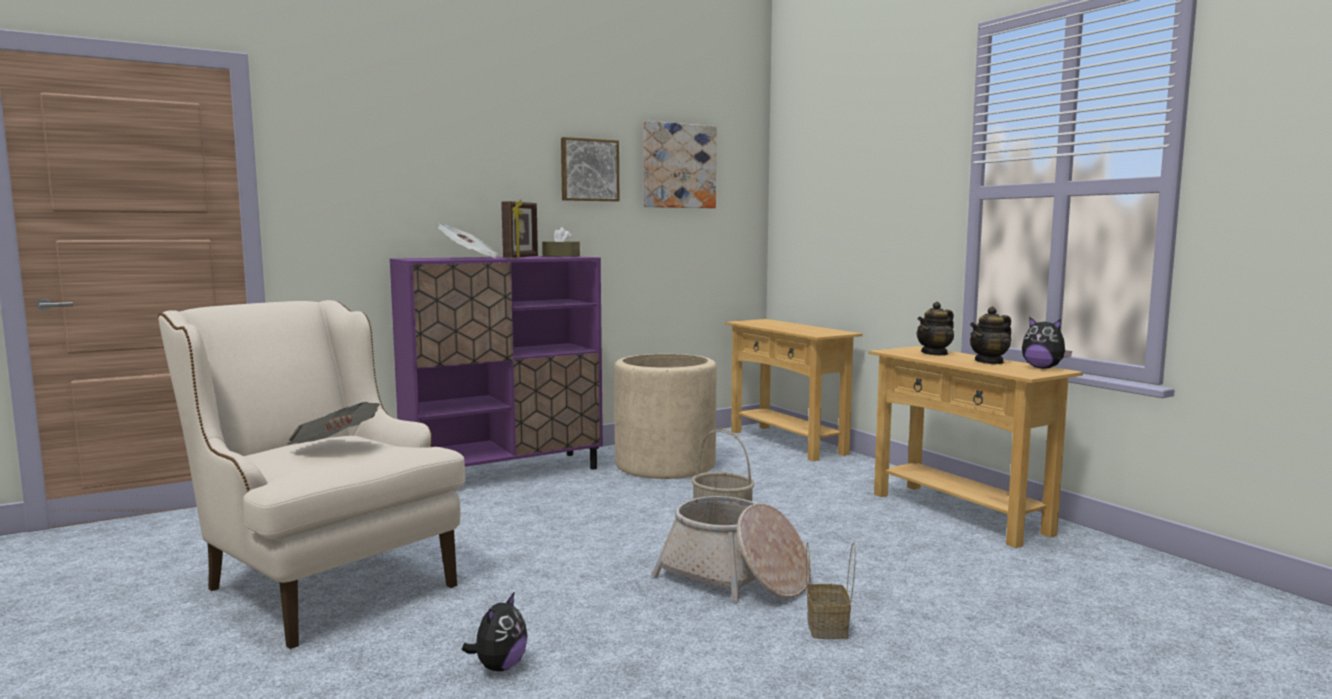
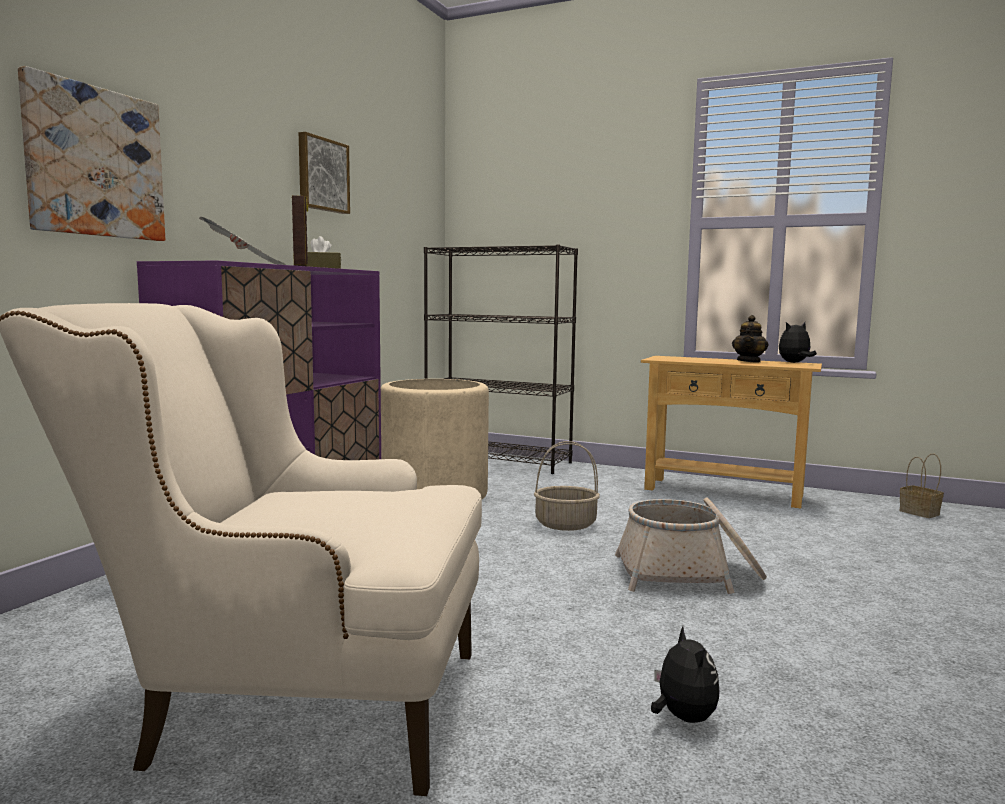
camera: 35 degrees left, 0 degrees up
(335, 447) = (356, 501): newspaper -> none
(678, 166) = (388, 183): picture -> picture (94, 162)
(787, 442) = (498, 460): beige console table -> black bookcase
(828, 628) = (826, 594): basket -> basket (921, 513)
(935, 353) = (692, 359): teapot -> none
(1043, 368) = (794, 363): plush toy -> plush toy turned 150 degrees clockwise

